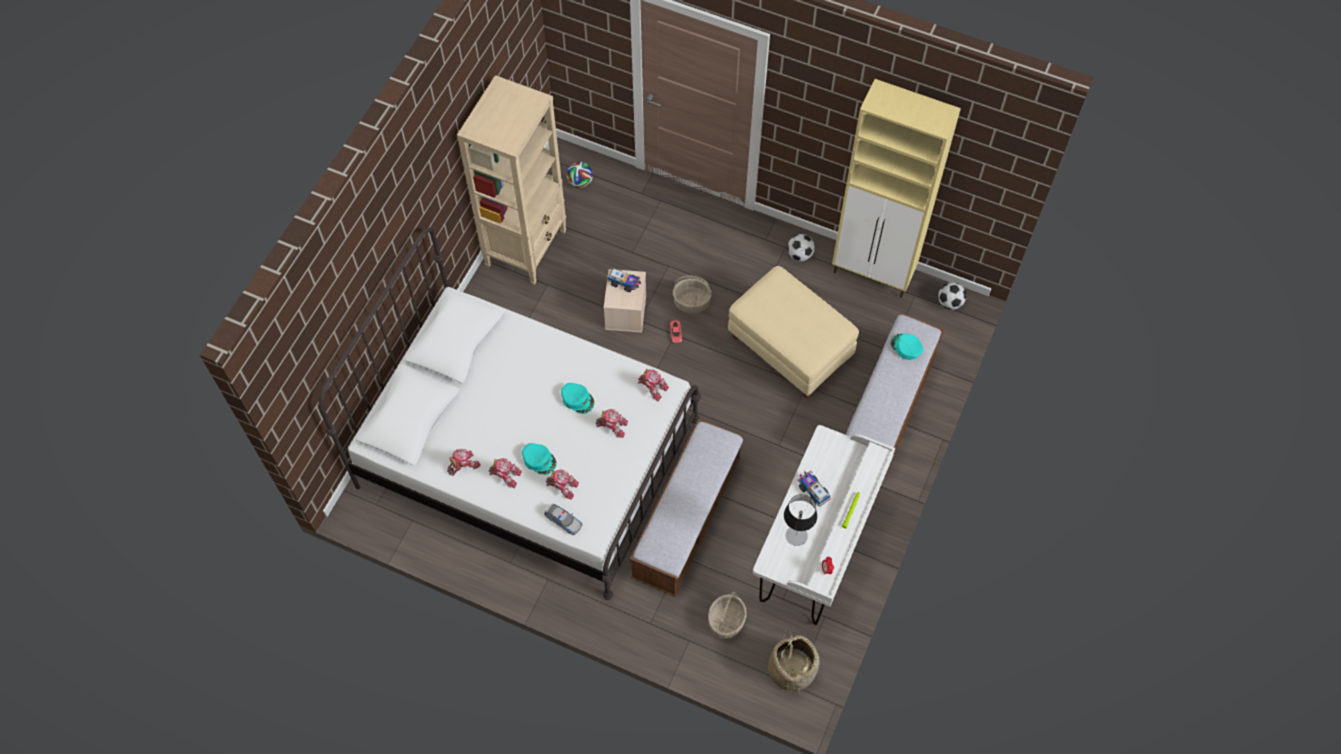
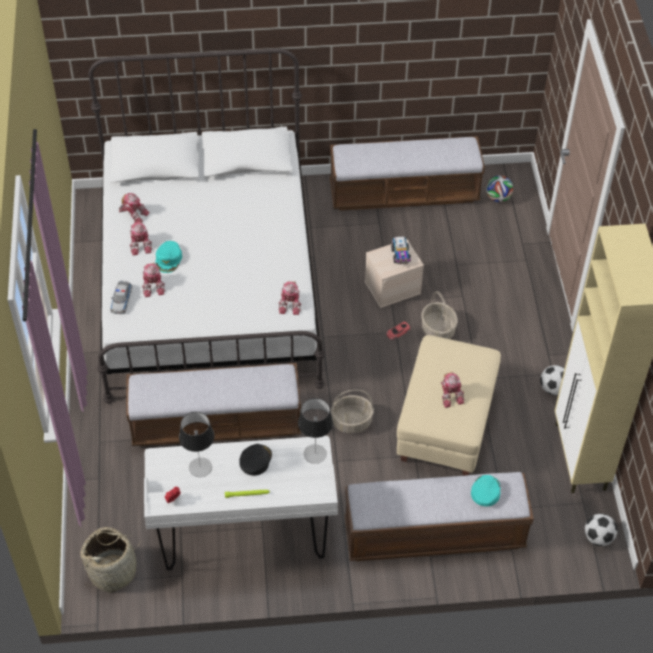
camera: 60 degrees right, 10 degrees down
(526, 248) = (404, 193): beige bookcase -> bench
(577, 399) = (243, 258): turquoise cap -> none
(612, 426) = (233, 292): toy robot -> toy robot (450, 394)
(726, 621) = (132, 498): basket -> basket (351, 422)
(813, 490) = (255, 460): toy truck -> black cap
(830, 443) = (315, 454): none -> table lamp

